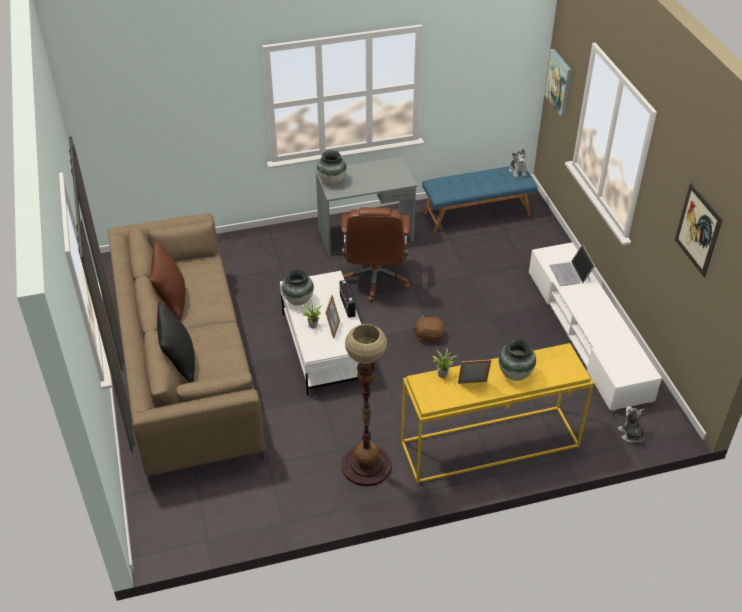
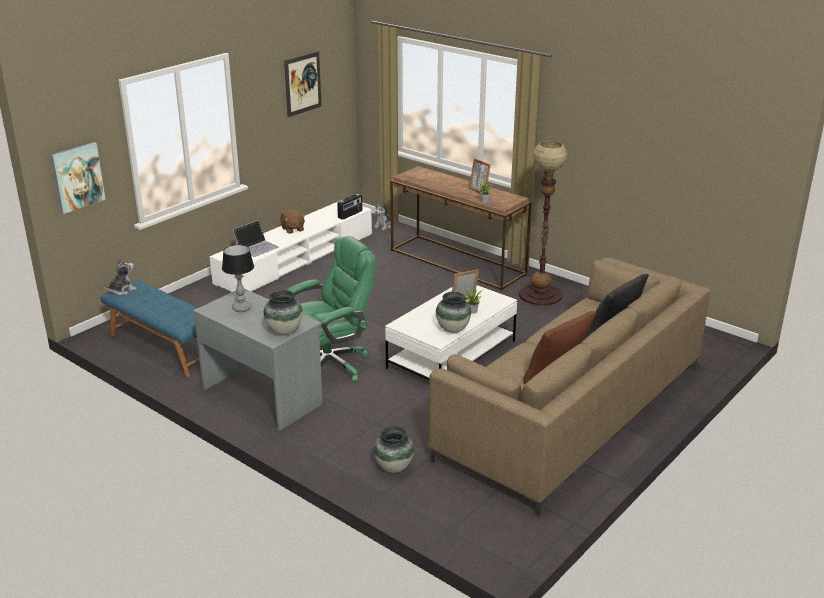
camera: 125 degrees left, 15 degrees down
(347, 306) = (428, 305): radio -> radio (350, 214)
(375, 279) = (330, 364): brown office chair -> green office chair
(383, 175) = (242, 308): none -> table lamp
(429, 336) = (377, 315): brown plush toy -> brown plush toy (292, 229)
(489, 445) = (458, 262): yellow console table -> brown console table
(515, 374) = (449, 183): vase -> vase (394, 467)

